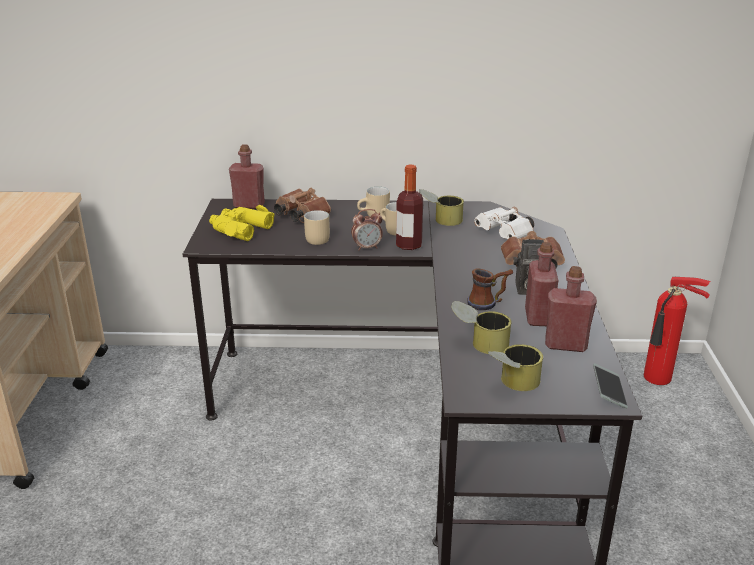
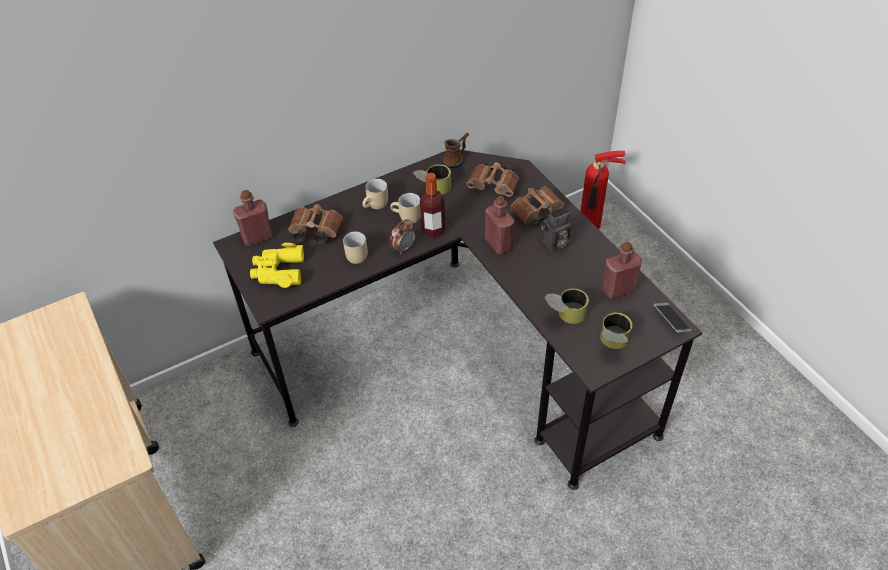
camera: 30 degrees left, 20 degrees up
(488, 303) = (539, 270): mug -> mug (457, 159)
(506, 235) = (495, 186): white binoculars -> brown binoculars
(538, 317) = (582, 270): red bottle -> red bottle (498, 244)

